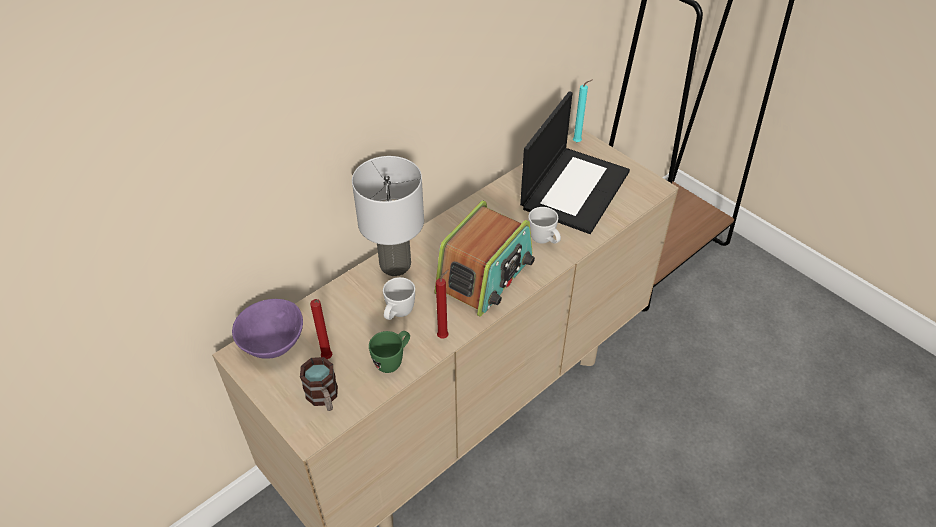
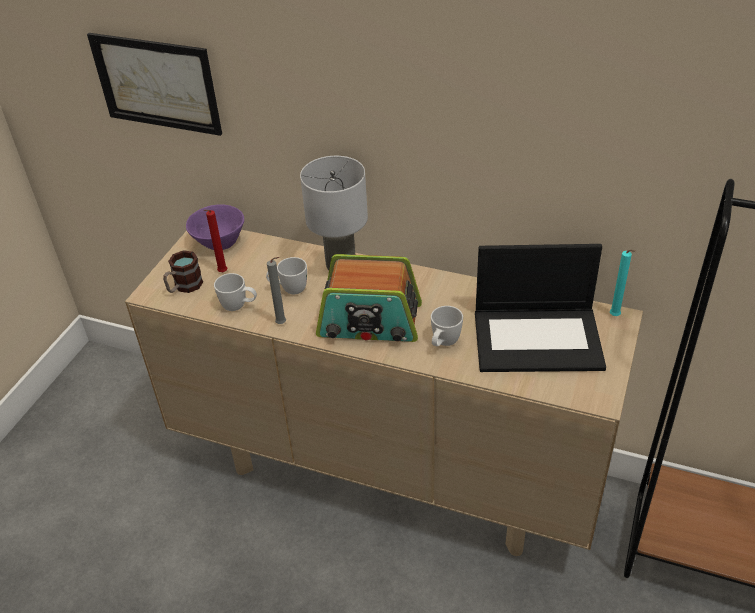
camera: 65 degrees right, 5 degrees down
(135, 230) = (156, 83): none -> picture
(393, 361) = (239, 306): green mug -> white mug
(444, 336) = (282, 324): red candle -> grey candle

